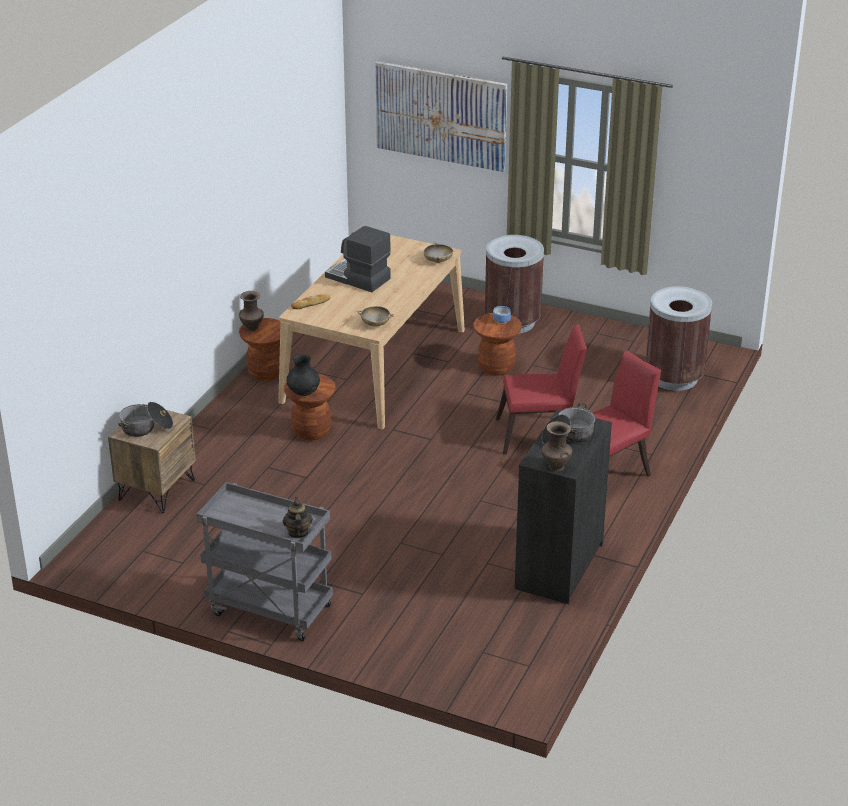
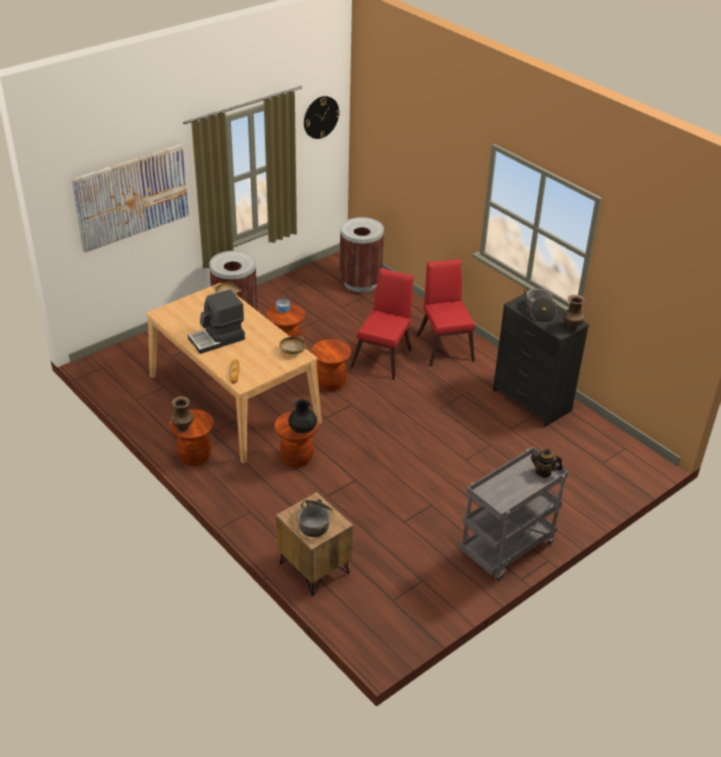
camera: 65 degrees left, 5 degrees up
(456, 415) = (331, 383): none -> brown stool
(712, 143) = (321, 117): none -> wall clock

